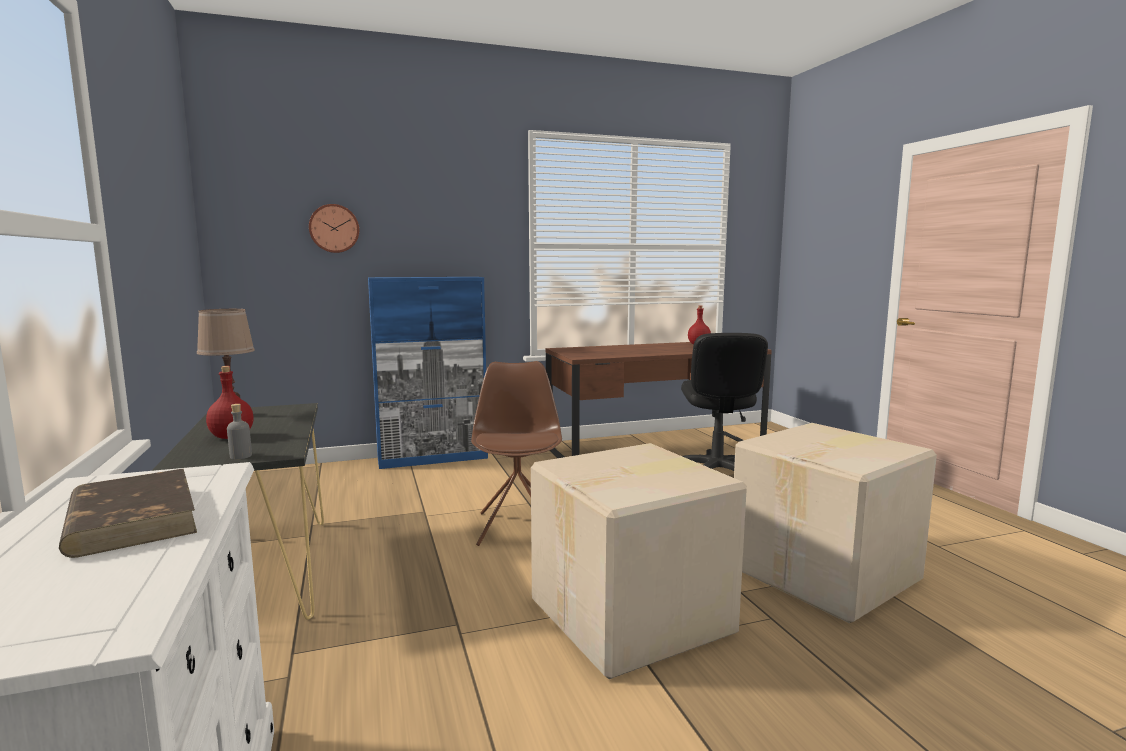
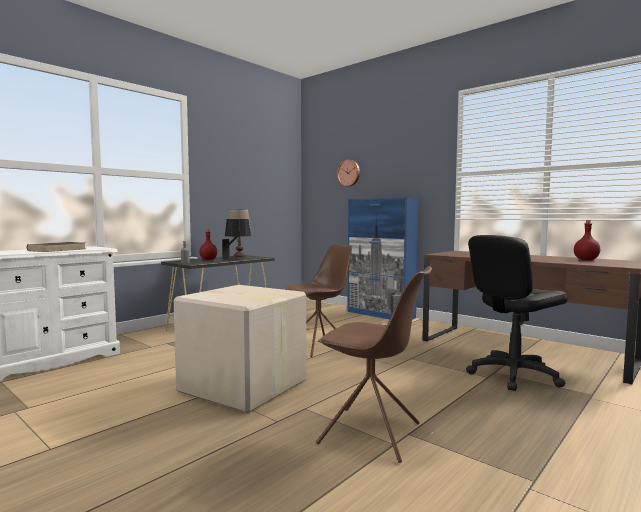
camera: 60 degrees right, 5 degrees down
(286, 422) = (236, 259): none -> black table lamp
(826, 574) = (372, 434): cardboard box -> brown chair

